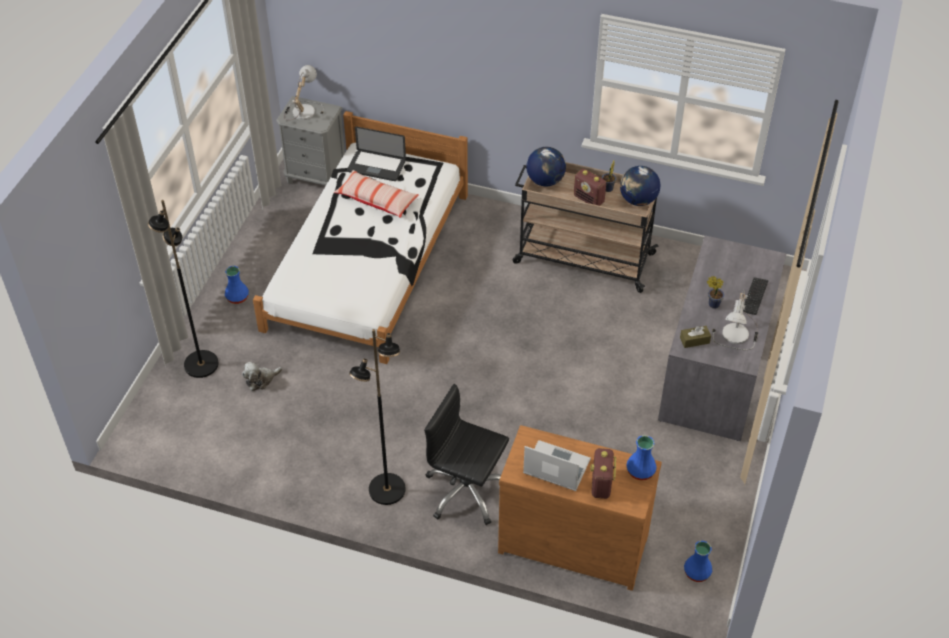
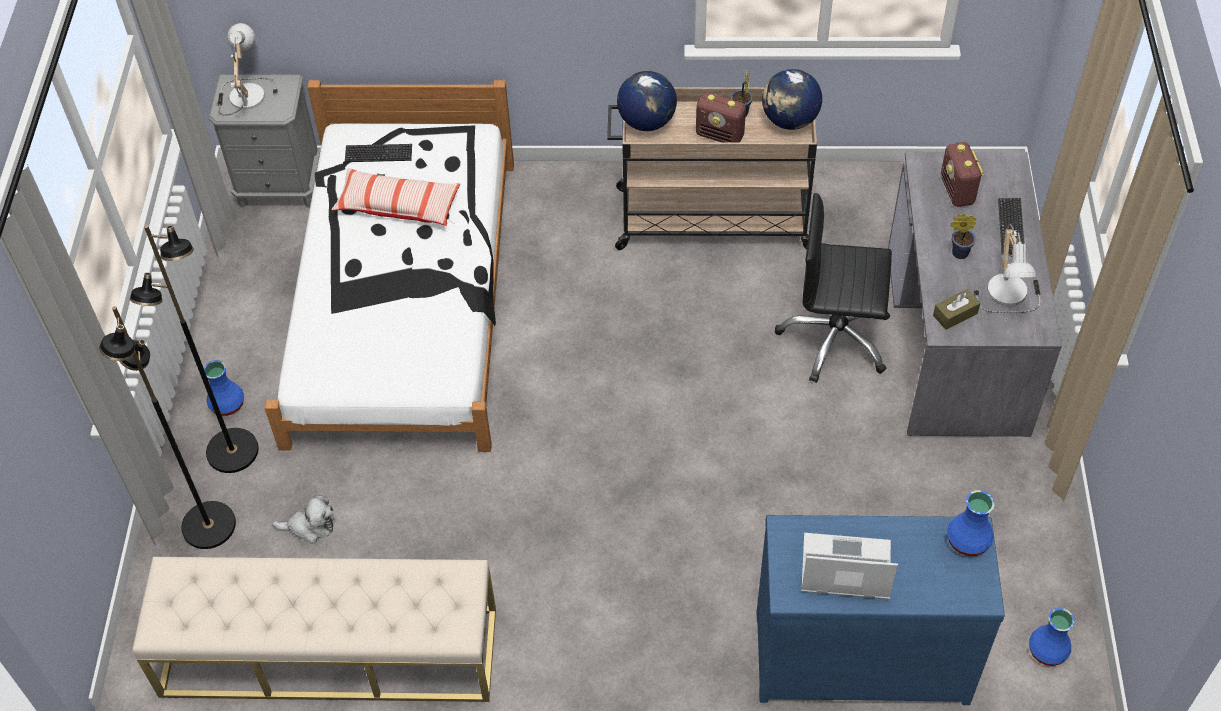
camera: 15 degrees left, 5 degrees up
(245, 455) = (329, 652): none -> beige bench
(261, 380) = (310, 526): plush toy -> plush toy turned 135 degrees counterclockwise
(376, 166) = (378, 154): laptop -> keyboard
(387, 490) = (562, 650): black floor lamp -> black floor lamp (232, 452)
(466, 491) = (679, 619): black office chair -> black office chair (835, 338)
(573, 540) = (859, 651): brown dresser -> blue dresser
(601, 484) = (921, 578): radio -> radio (957, 191)

